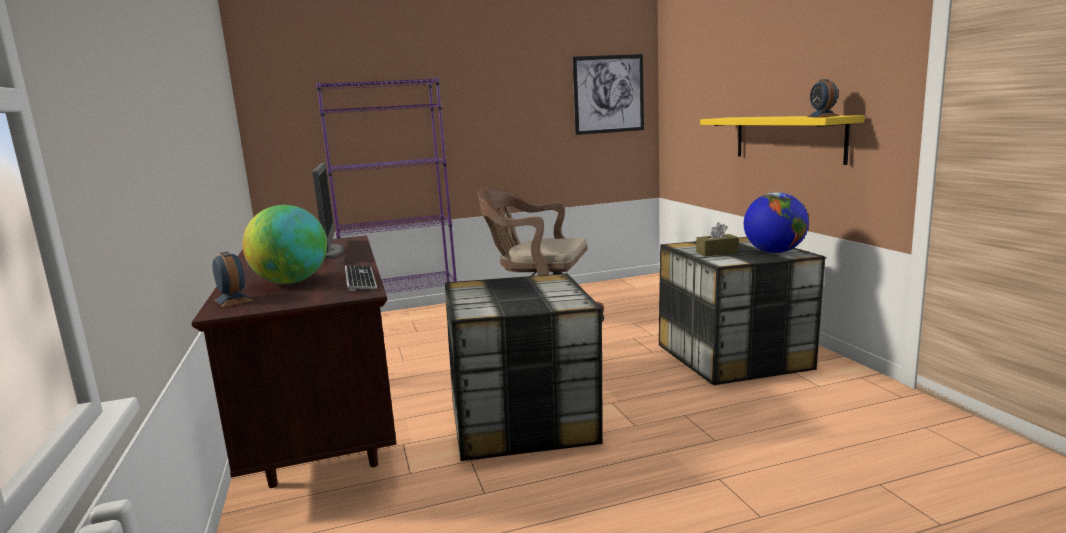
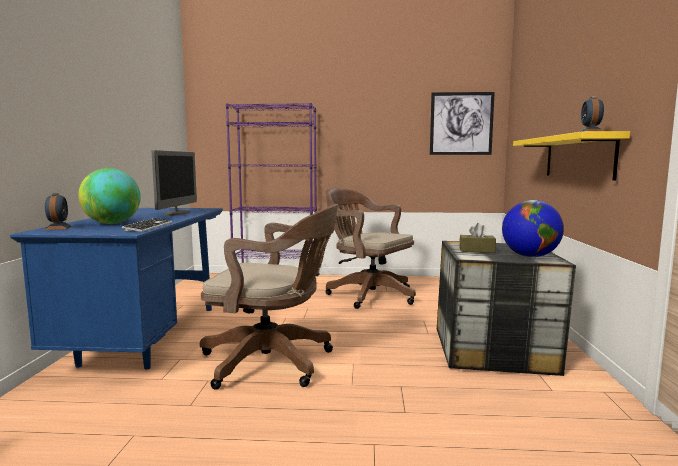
camera: 20 degrees right, 5 degrees down
(324, 429) = (147, 339): brown desk -> blue desk
(523, 421) = (274, 362): storage box -> brown office chair

